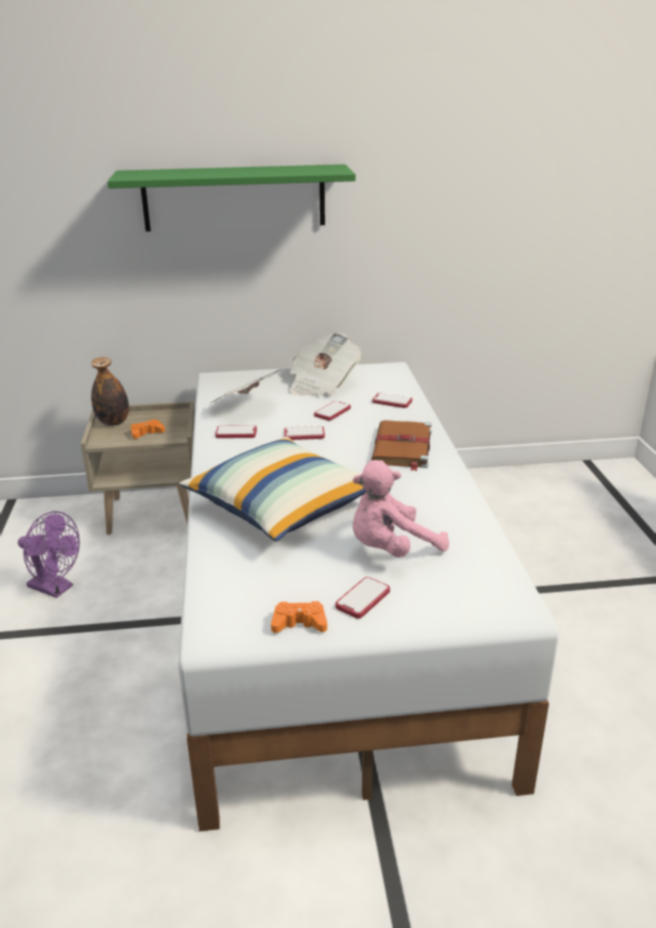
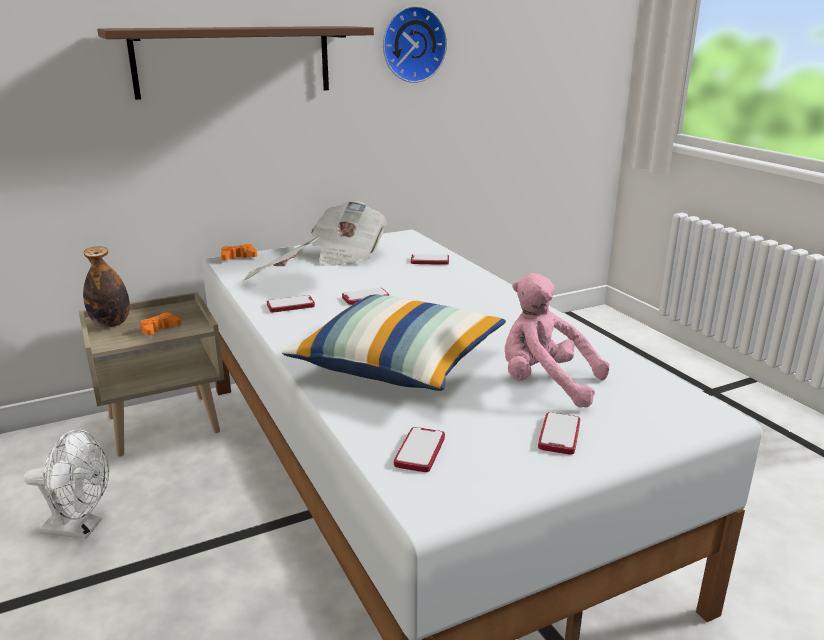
camera: 20 degrees left, 5 degrees down
(56, 588) = (80, 528): purple fan -> white fan
(234, 198) = (234, 61): green shelf -> brown shelf
(299, 623) = (515, 472): orange game controller -> orange game controller (238, 257)
(332, 412) = (378, 275): phone -> phone (420, 451)
(391, 549) = (545, 384): pink plush toy -> pink plush toy turned 75 degrees clockwise
(402, 448) = (474, 296): brown book -> none
(415, 181) = (412, 44): none -> wall clock

